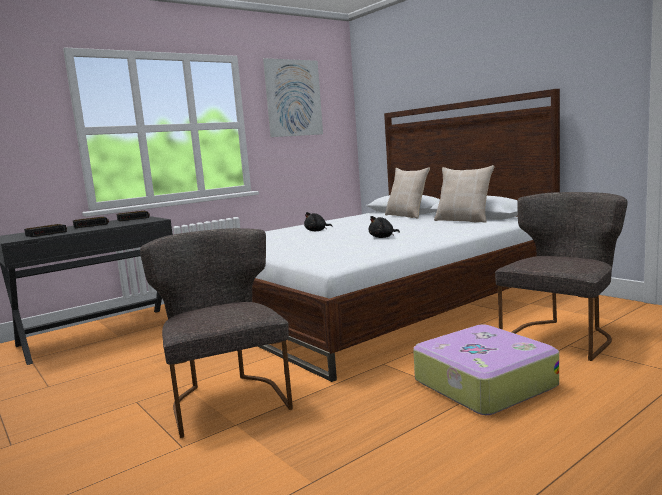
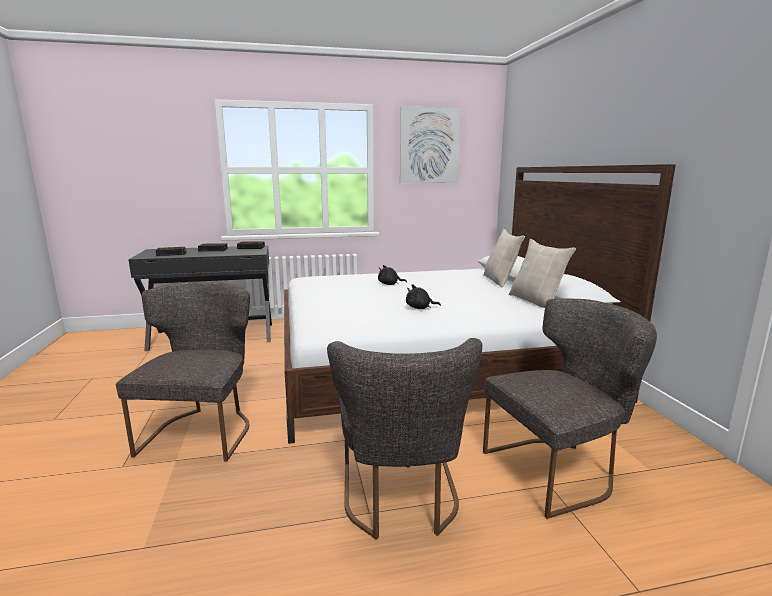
camera: 25 degrees right, 5 degrees up
(482, 383) = (401, 500): suitcase -> grey chair

